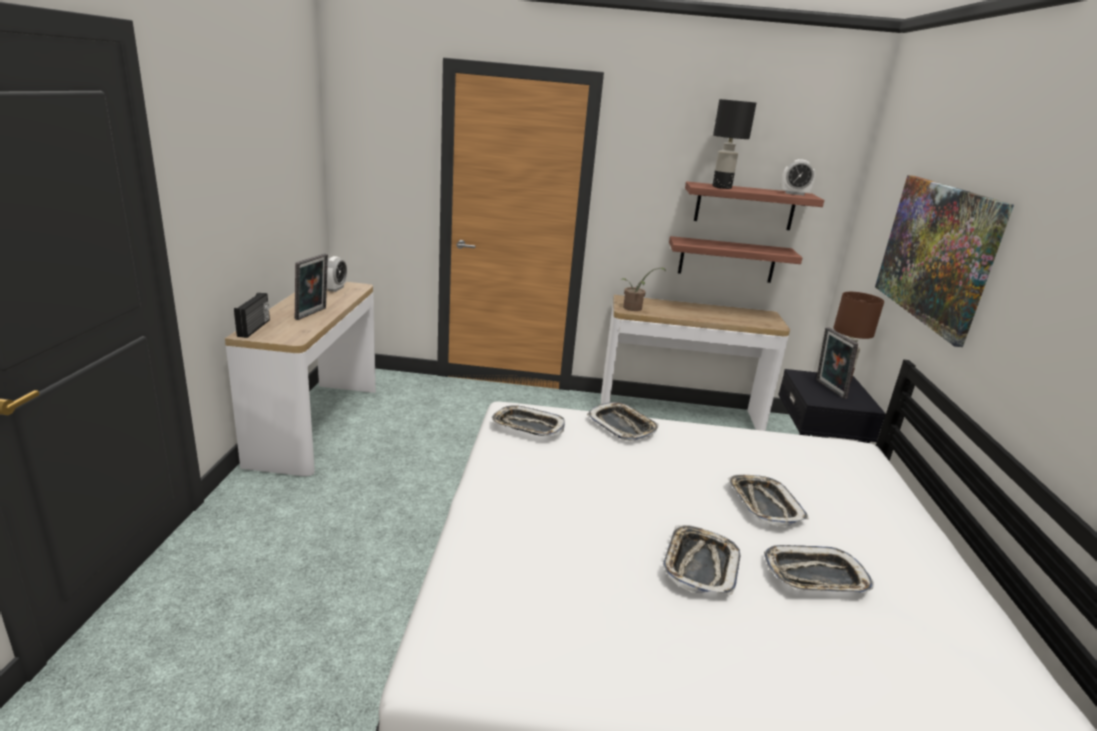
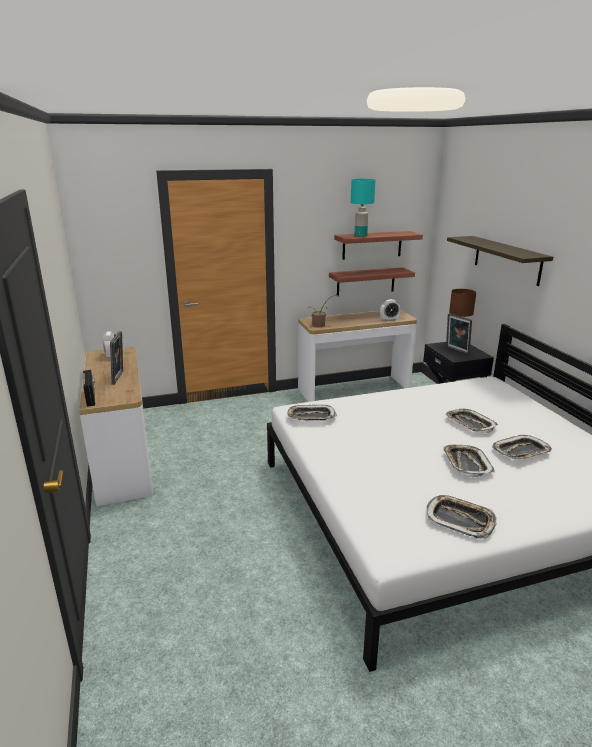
camera: 20 degrees left, 0 degrees up
(622, 426) = (362, 401): tray -> tray (460, 520)
(722, 187) = (360, 235): black table lamp -> turquoise table lamp
(794, 194) = (402, 233): alarm clock -> alarm clock (389, 320)
(936, 253) = (507, 260): picture -> shelf

